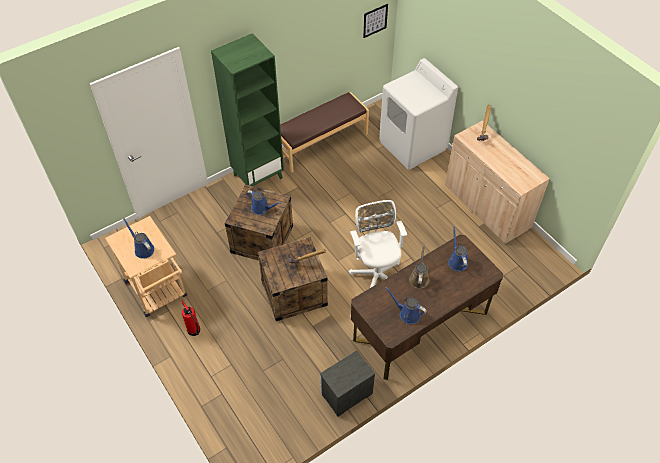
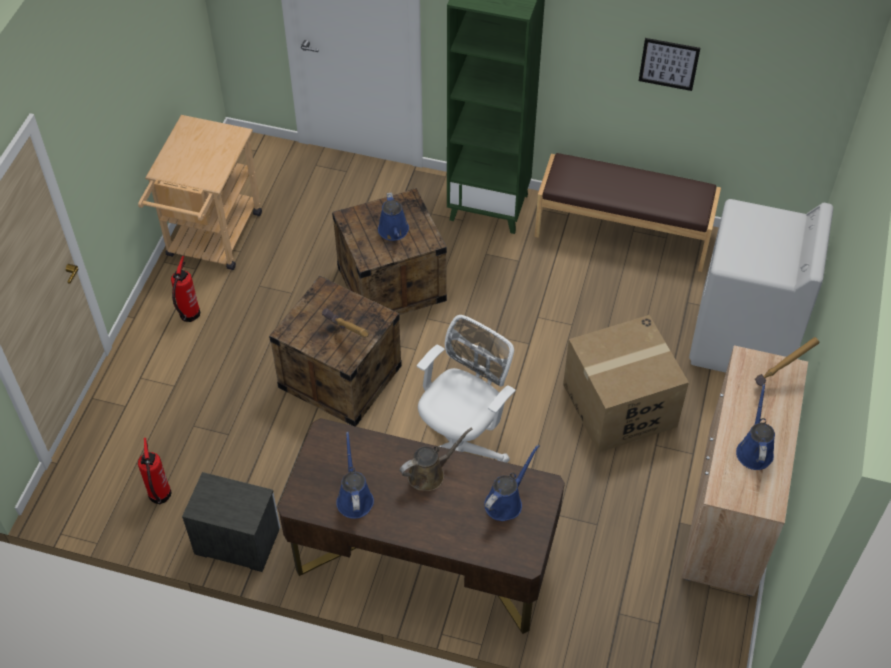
camera: 50 degrees right, 0 degrees up
(143, 249) = (196, 158): blue watering can -> blue watering can (754, 450)
(290, 411) = (159, 496): none -> fire extinguisher
(375, 20) = (805, 92): picture -> picture (669, 64)
(406, 206) = (619, 406): none -> cardboard box

